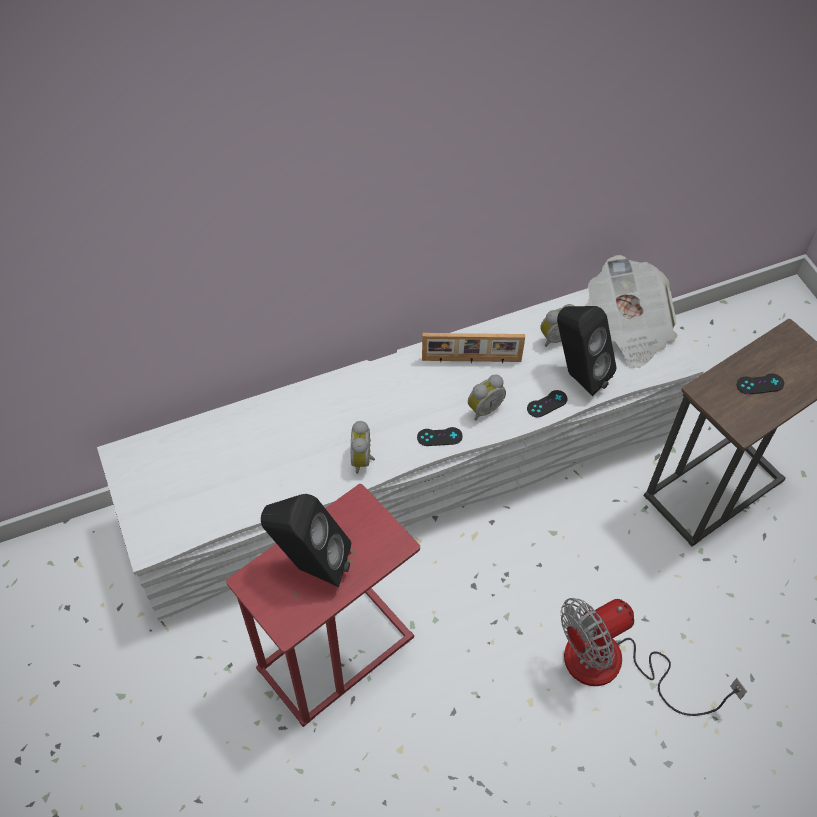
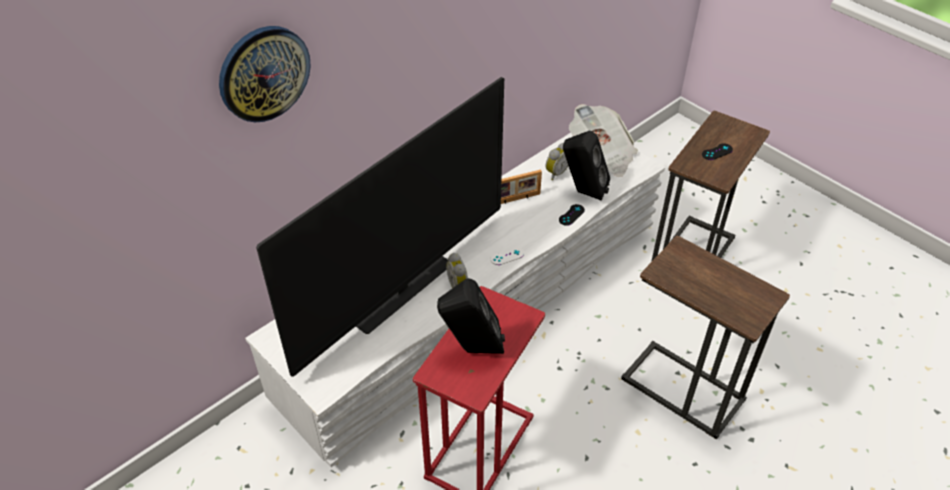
camera: 20 degrees left, 10 degrees down
(123, 173) = (264, 73): none -> wall clock
(294, 446) = (403, 292): none -> television
(439, 437) = (507, 256): black game controller -> white game controller
(483, 408) = (529, 230): alarm clock -> none
(614, 667) = (684, 389): fan -> brown side table

